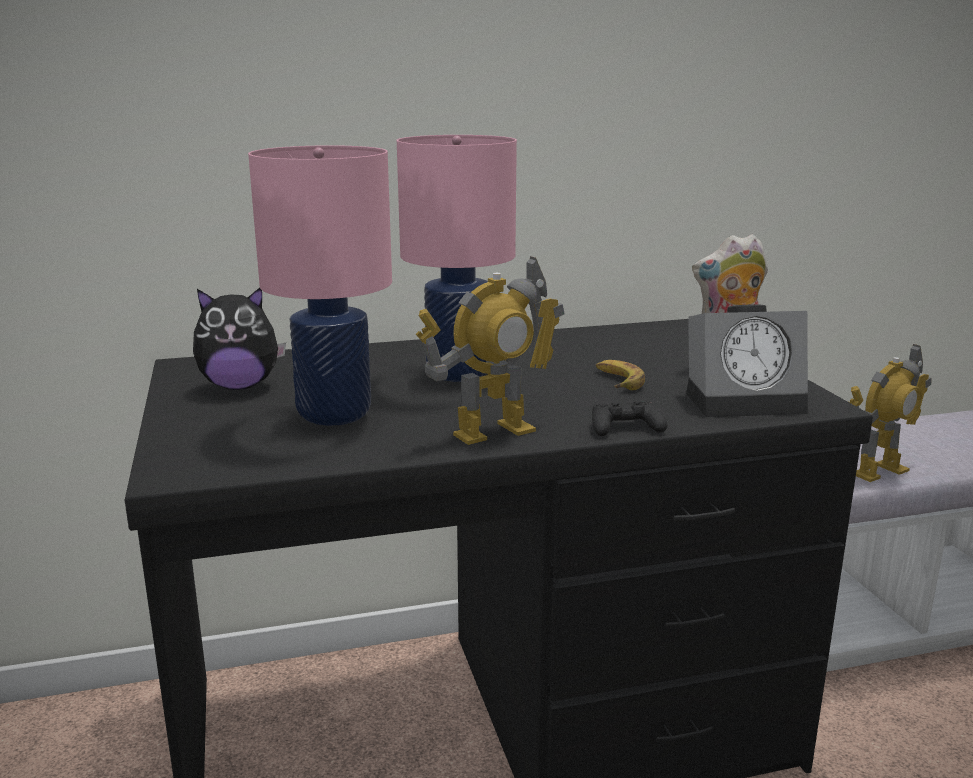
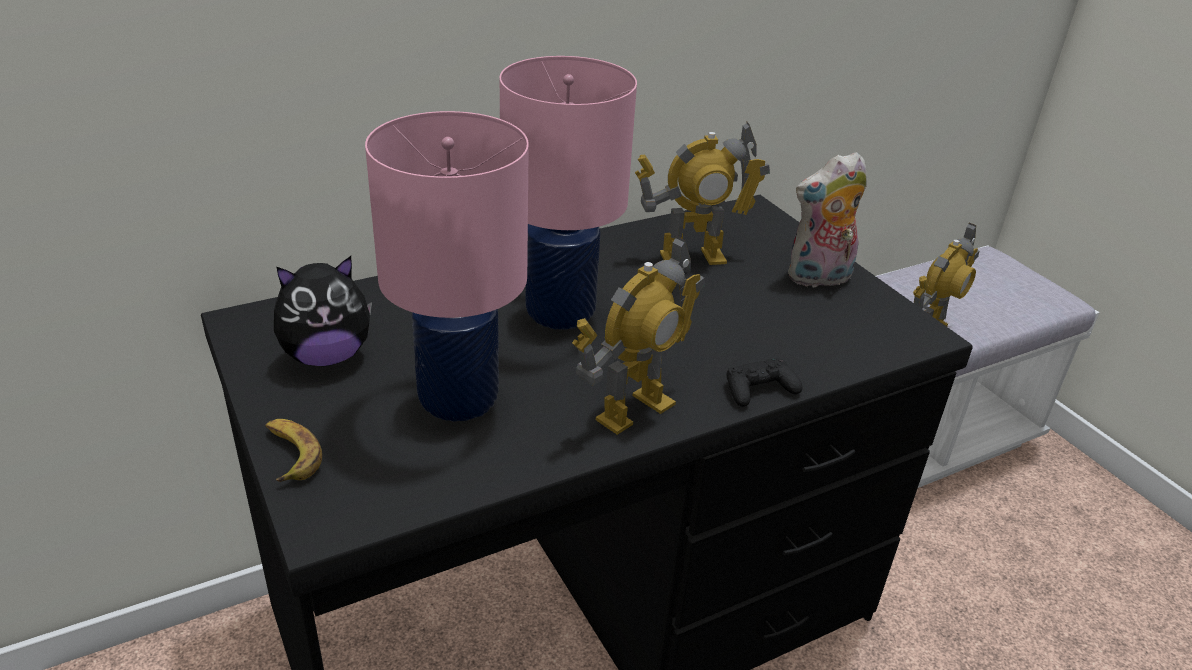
camera: 15 degrees left, 15 degrees up
(607, 349) = (692, 257): none -> toy robot
(617, 381) = (722, 311): banana -> banana (290, 454)
(746, 401) = (855, 333): alarm clock -> none

